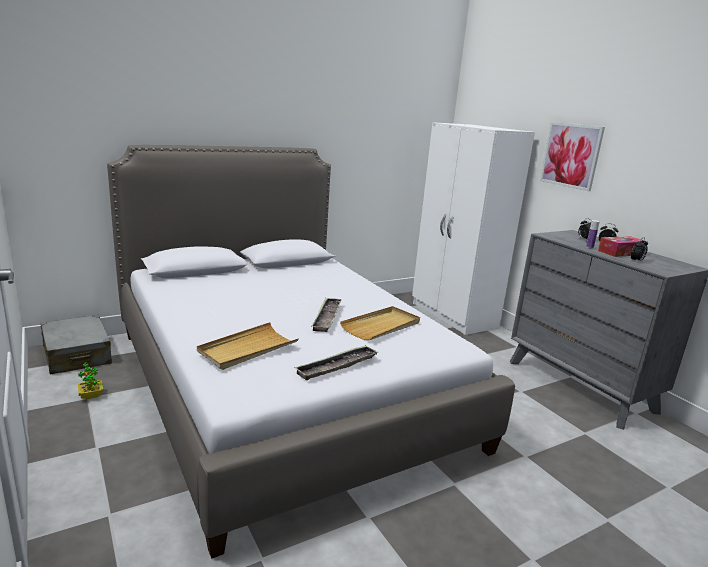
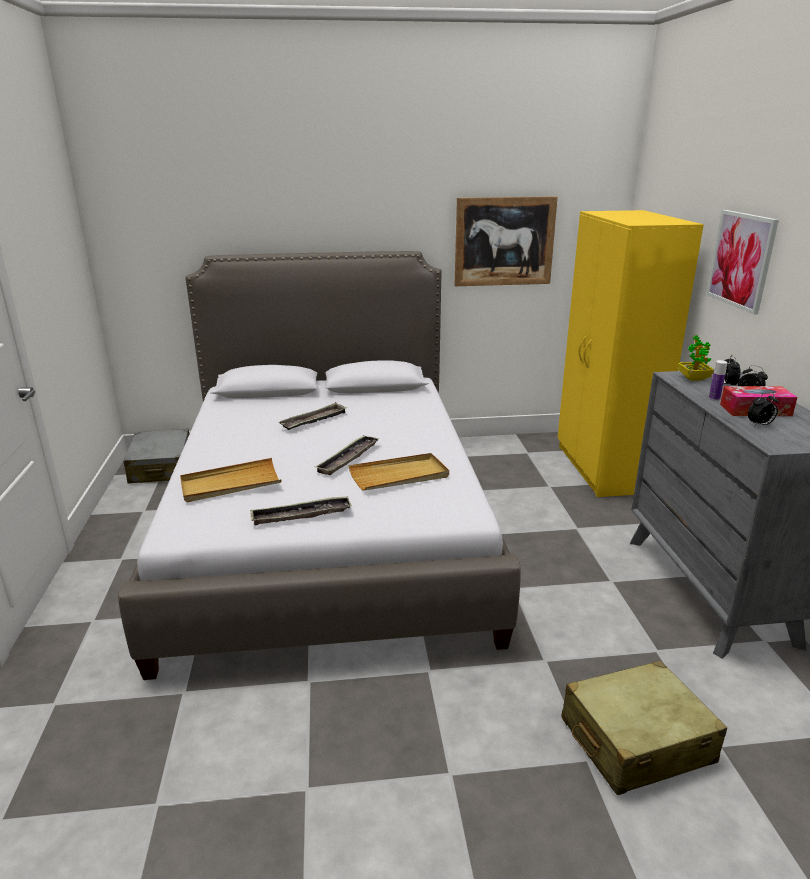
camera: 25 degrees right, 5 degrees up
(91, 395) = (147, 509): potted plant -> potted plant (693, 378)
(265, 290) = (314, 420): none -> tray
(372, 144) = (504, 241): none -> picture
(453, 315) = (603, 469): white wardrobe -> yellow wardrobe
(623, 498) = (635, 741): none -> beige suitcase

